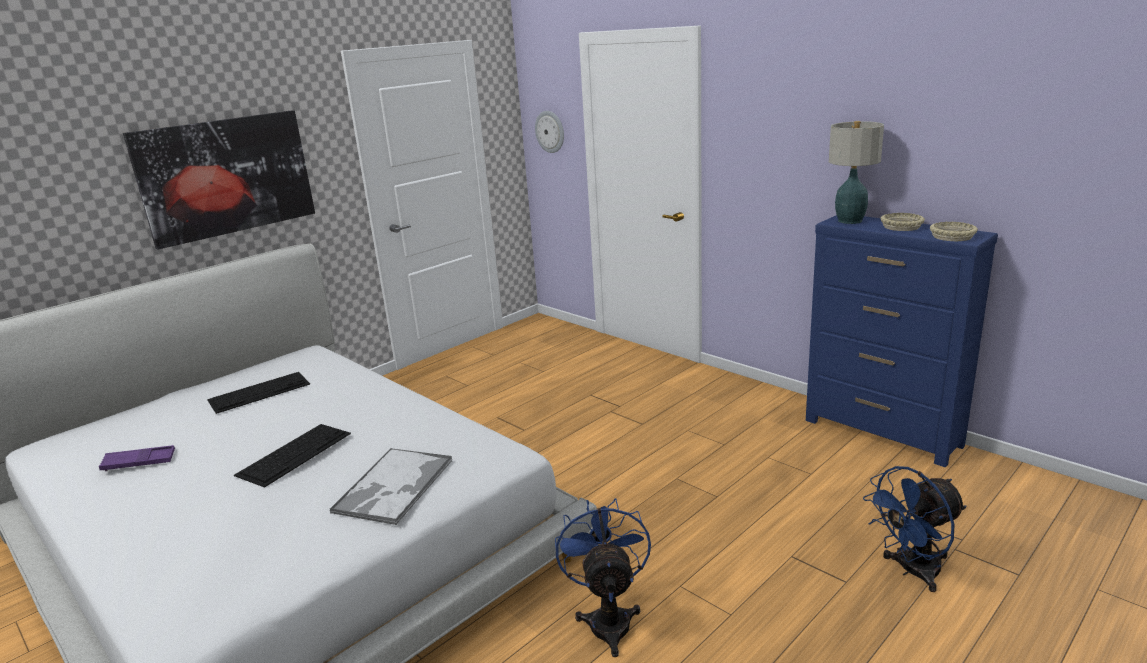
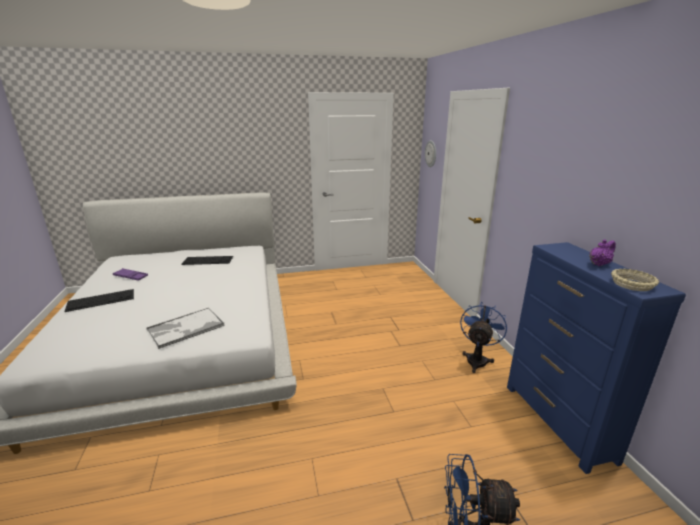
camera: 30 degrees right, 0 degrees up
(226, 176) = (234, 151): picture -> none
(295, 453) = (176, 294): keyboard -> keyboard (101, 300)
(608, 619) = (255, 456): blue fan -> blue fan (477, 359)
(849, 220) = (563, 249): table lamp -> none
(901, 226) = (599, 264): beige bowl -> purple teapot

